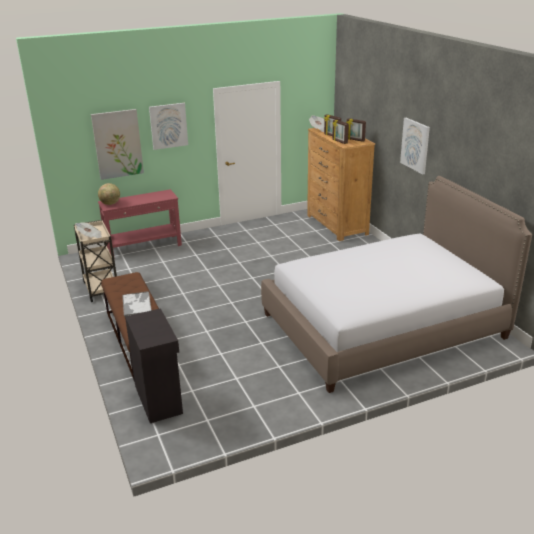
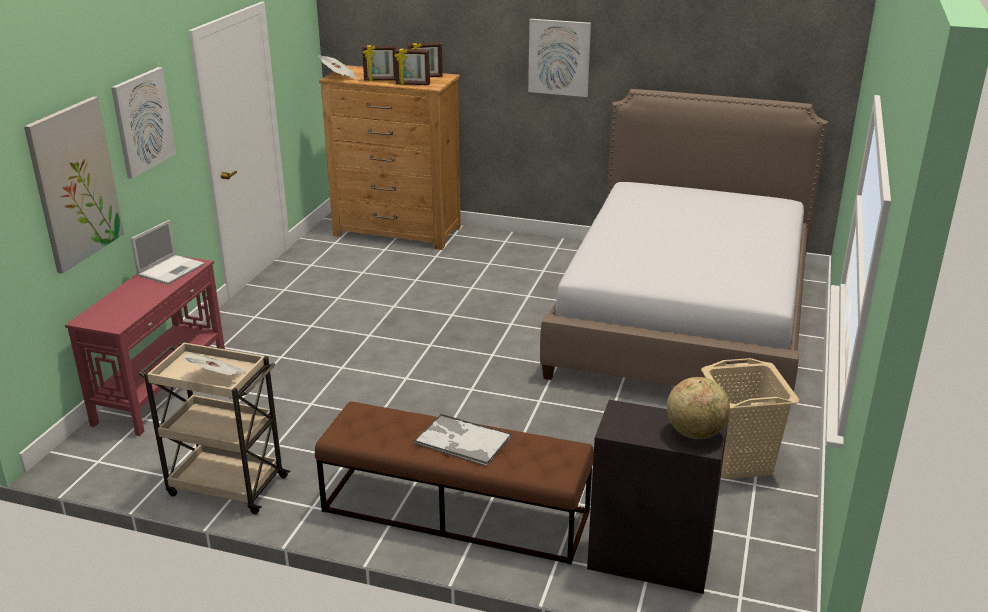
camera: 50 degrees left, 0 degrees up
(110, 204) = (106, 318): globe -> globe (695, 433)
(160, 195) = (172, 269): none -> laptop
(267, 393) = (737, 461): none -> beige laundry basket

